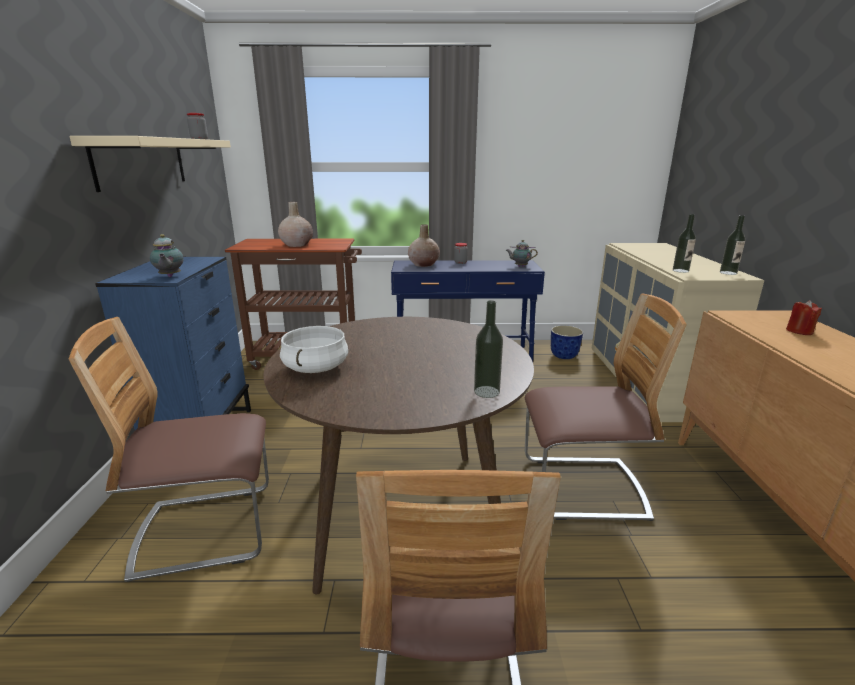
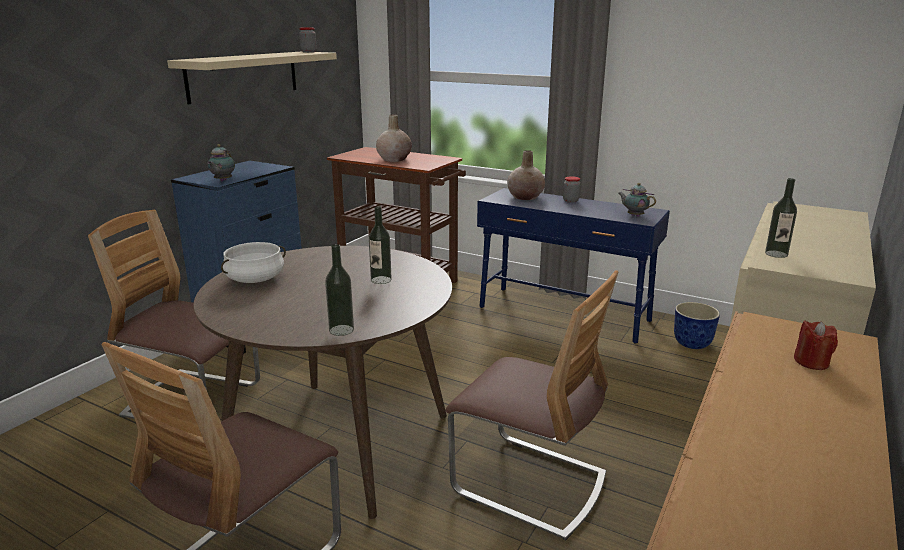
camera: 30 degrees right, 0 degrees up
(728, 273) = (843, 269): bottle -> bottle (381, 280)

